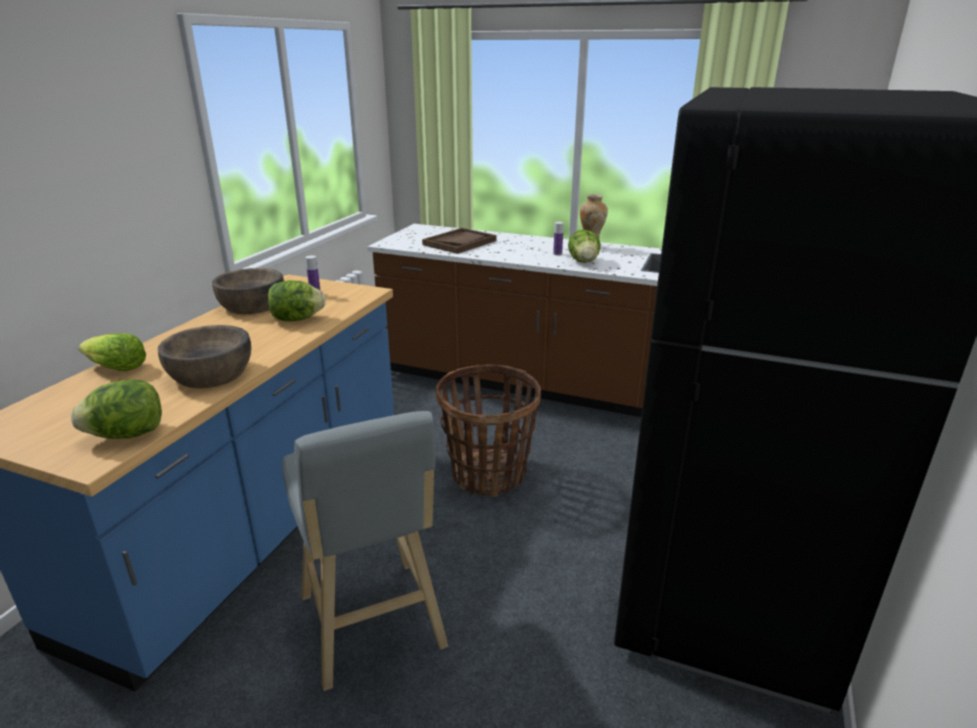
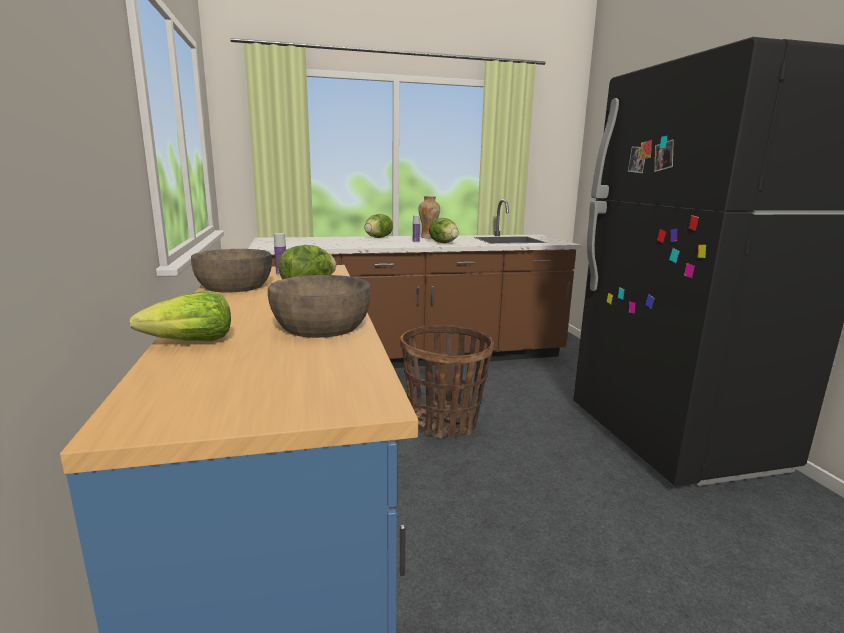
camera: 35 degrees left, 10 degrees down
(127, 435) = (354, 377): lettuce -> lettuce (378, 238)
(373, 627) = (509, 560): grey stool -> none
(459, 243) = (326, 242): brown tray -> none

